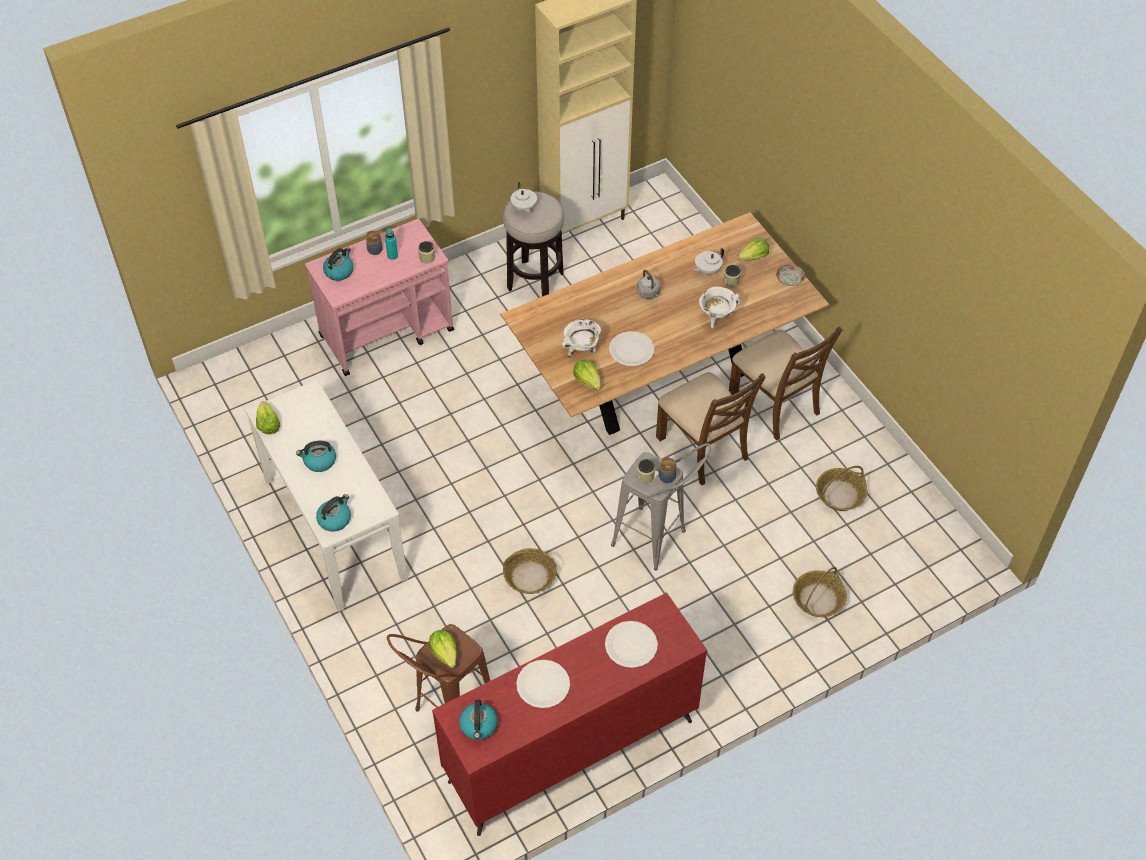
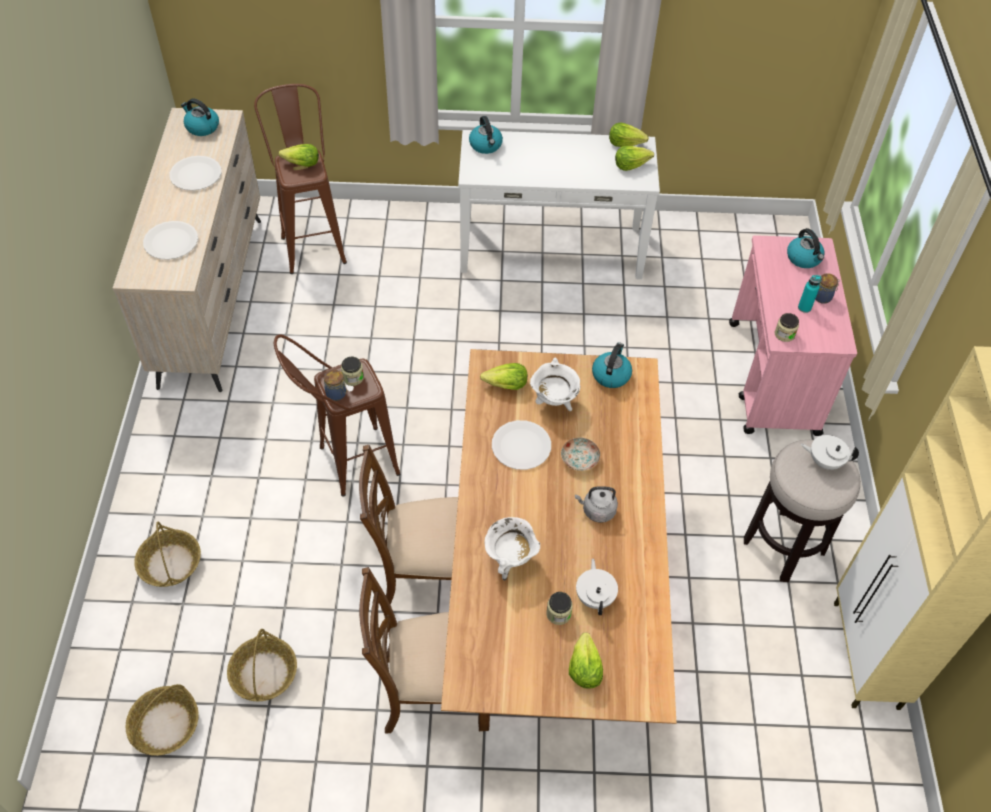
camera: 120 degrees right, 0 degrees up
(295, 409) = (631, 165): none -> lettuce
(319, 461) = (557, 158): kettle -> kettle (611, 374)
(530, 576) = (394, 352): basket -> basket (165, 726)
(570, 751) = (213, 299): red dresser -> beige dresser
(658, 543) = (347, 465): grey stool -> brown stool
(789, 279) = (516, 688): plate -> plate (580, 459)

